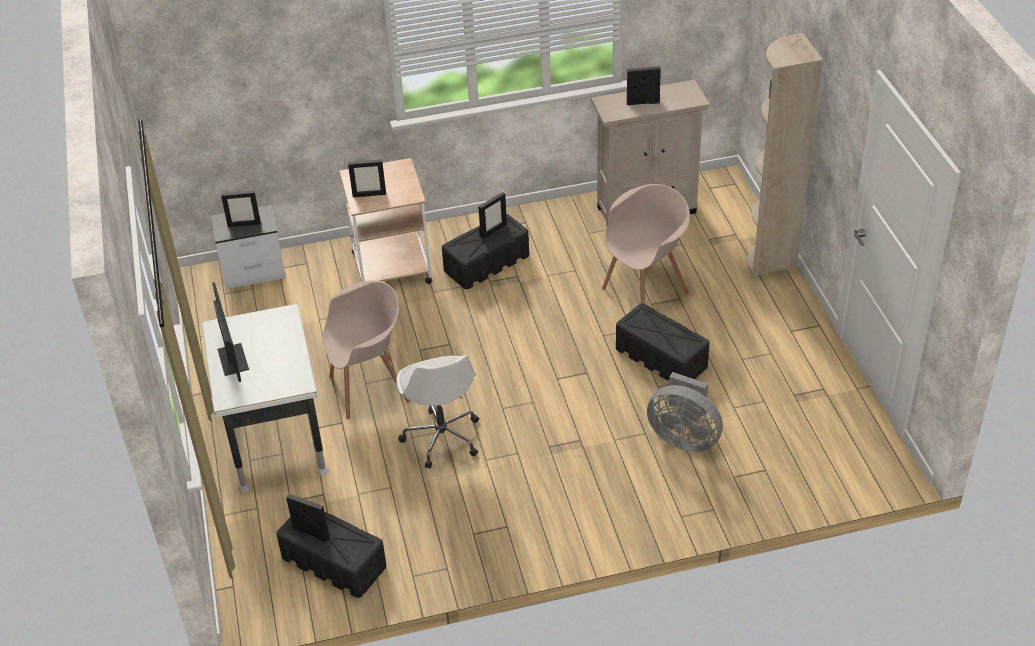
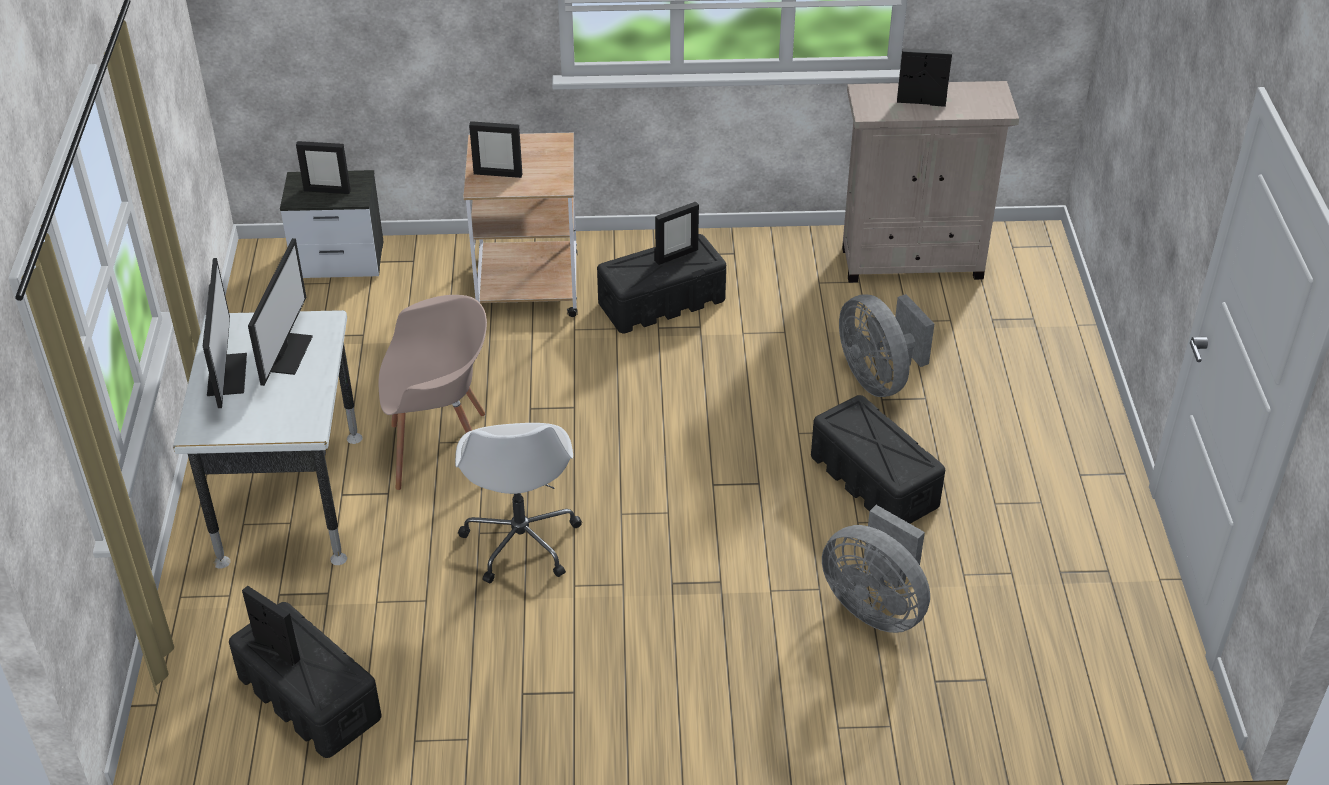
camera: 10 degrees right, 0 degrees up
(267, 338) = (285, 352): none -> monitor
(645, 290) = (878, 378): beige chair -> grey fan
(768, 262) = (1071, 367): beige bookcase -> none

